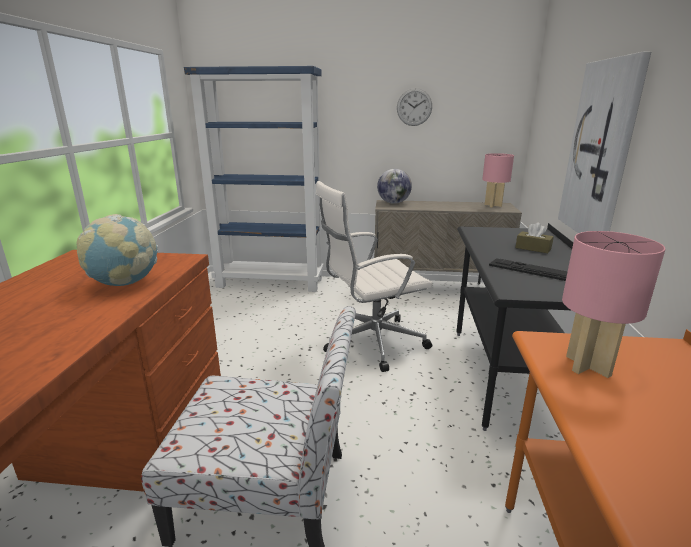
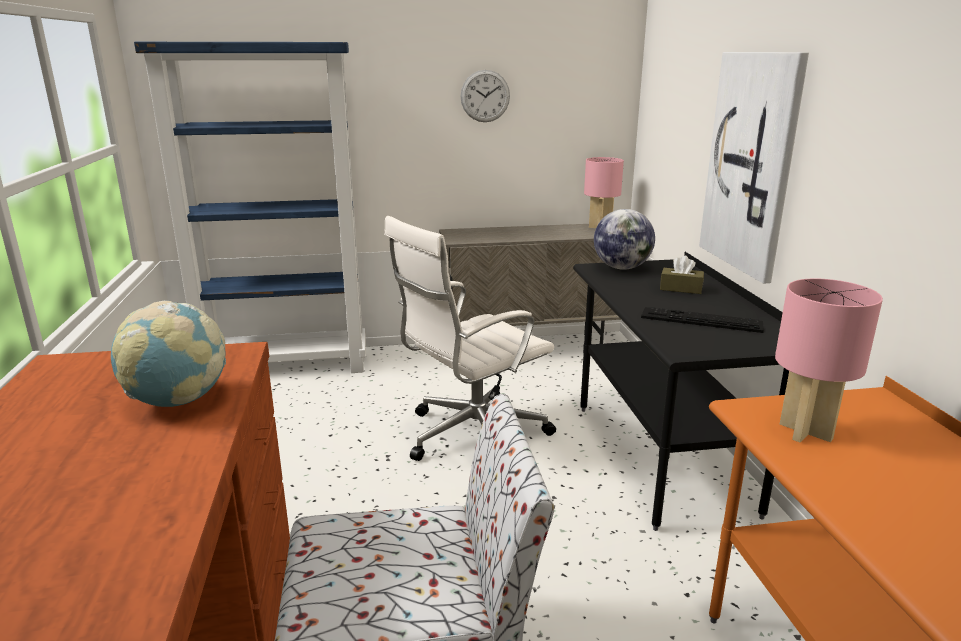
camera: 15 degrees left, 0 degrees up
(393, 203) = (466, 233): globe -> globe (621, 268)

